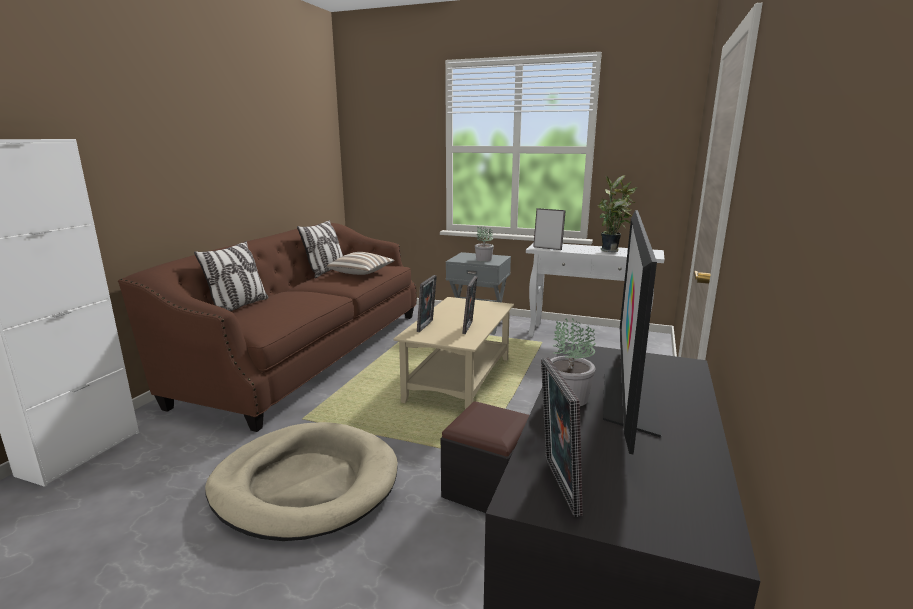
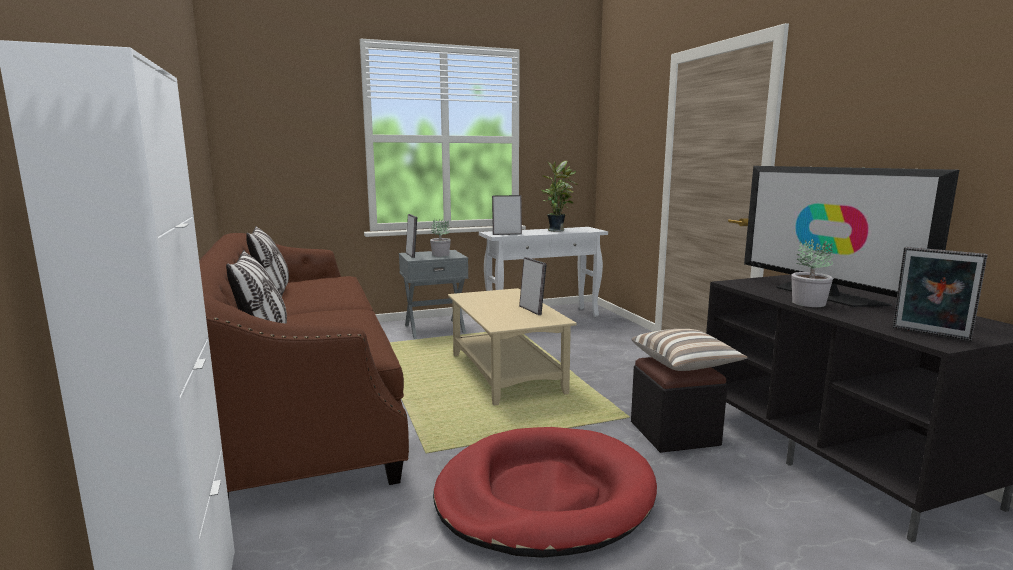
camera: 40 degrees left, 5 degrees down
(305, 484) = (544, 496): beige dog bed -> red dog bed
(362, 273) = (329, 286): pillow -> pillow (685, 364)
(427, 326) = (494, 317): picture frame -> picture frame (412, 255)

